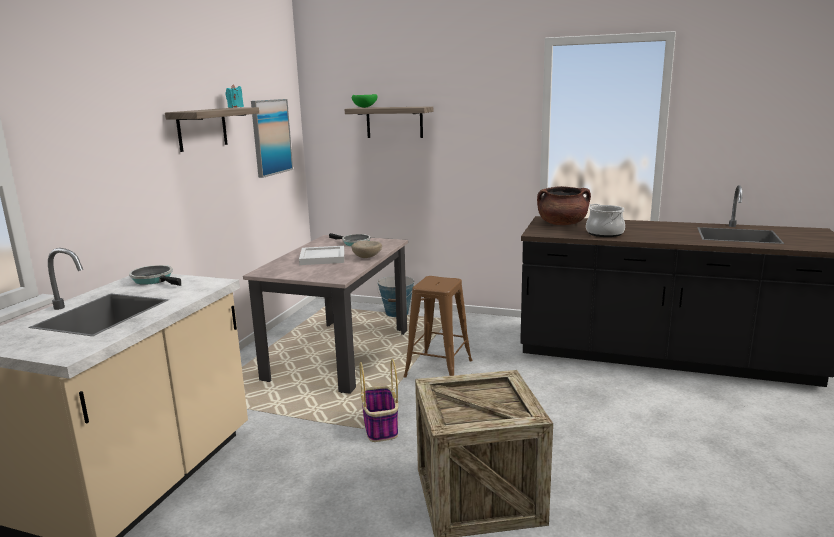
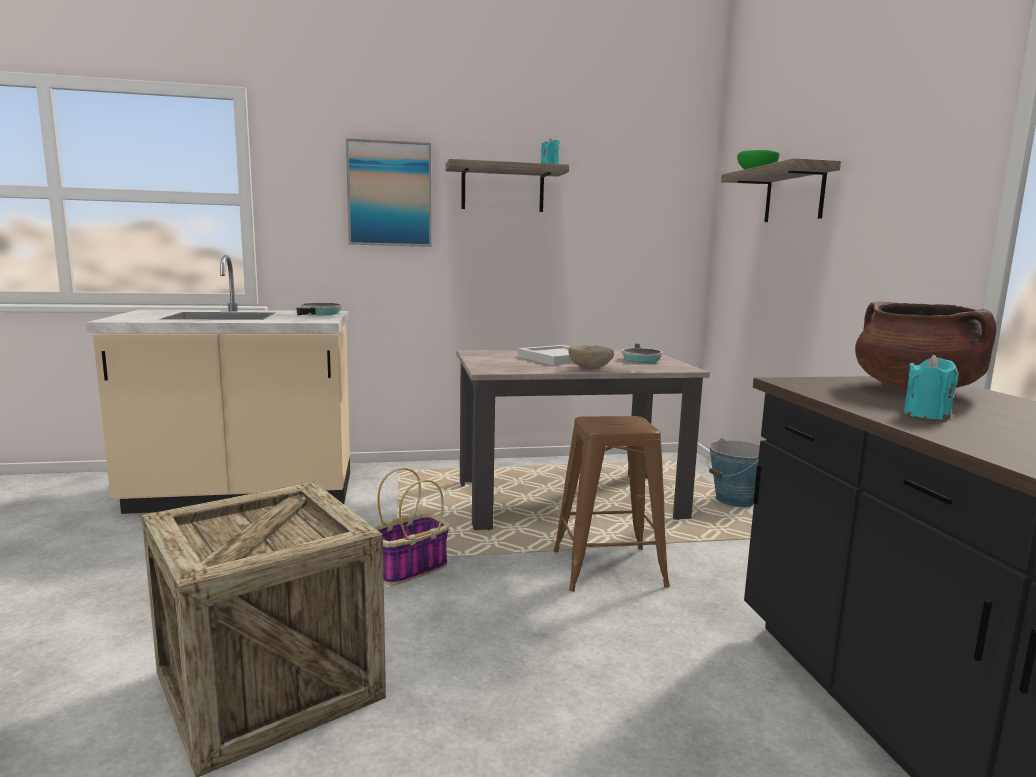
camera: 60 degrees right, 5 degrees down
(271, 137) = (635, 215): picture -> picture (389, 194)
(604, 233) = (926, 415): cooking pot -> turquoise candle

